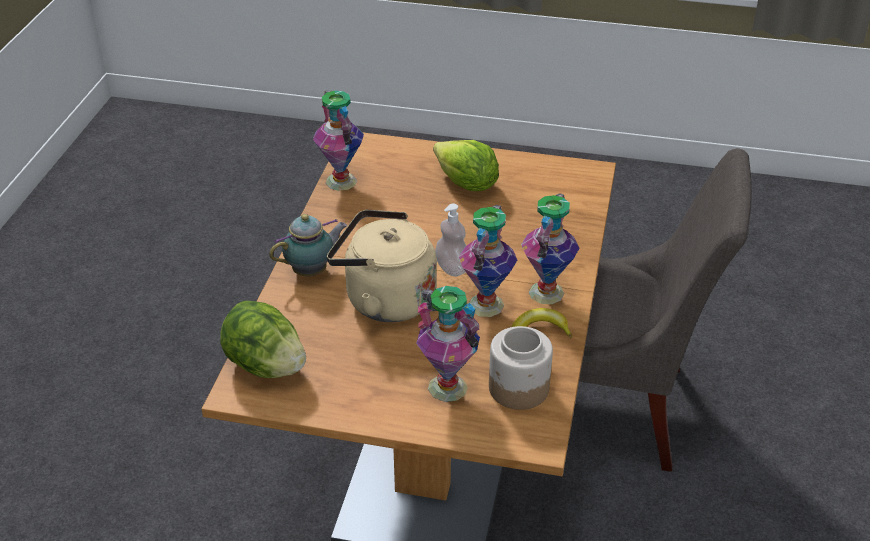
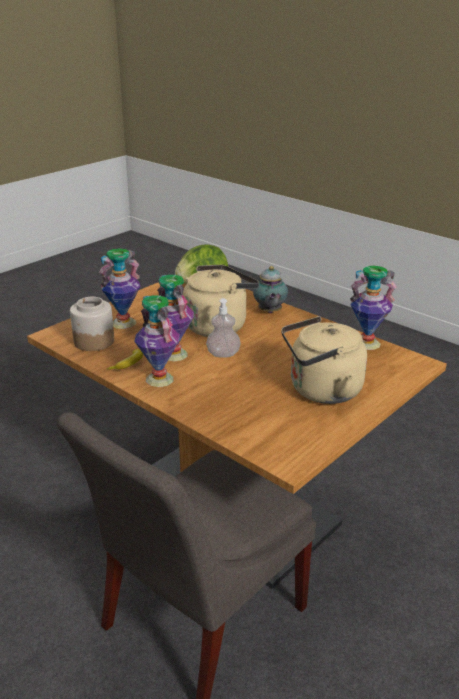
camera: 120 degrees right, 10 degrees down
(466, 184) = (321, 391): lettuce -> beige kettle

